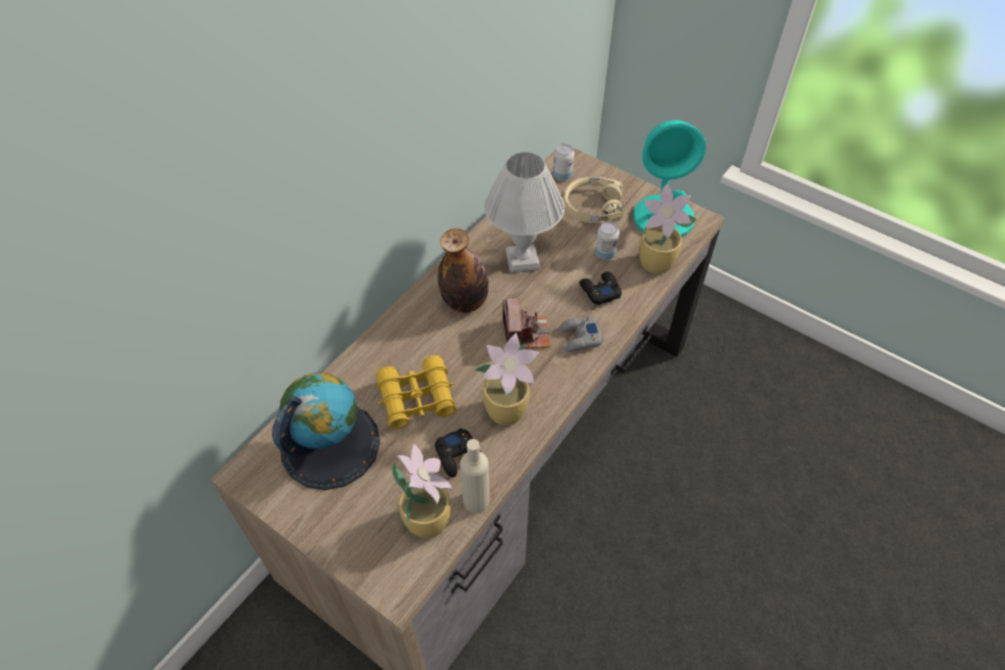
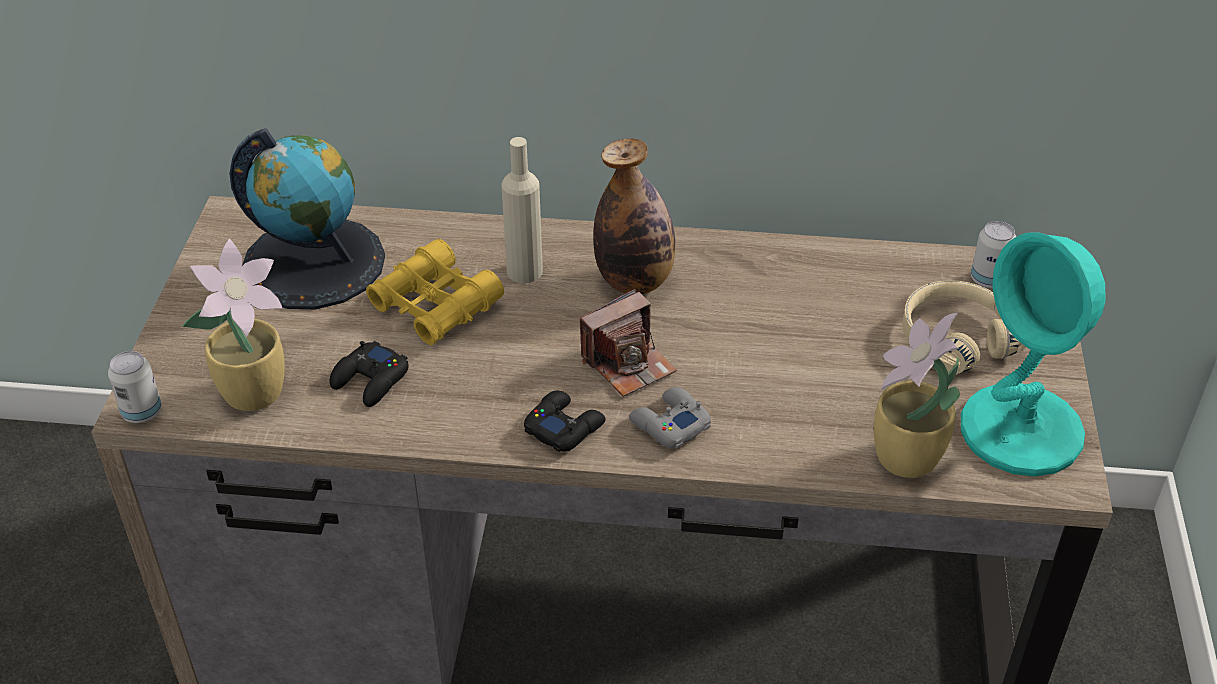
camera: 60 degrees right, 10 degrees down
(476, 501) = (310, 426): beige bottle -> beige bottle (524, 271)
(508, 411) = (477, 399): potted plant -> none
(523, 259) = (769, 306): white table lamp -> none
(599, 291) = (783, 411): black game controller -> black game controller (564, 427)
(605, 253) = (868, 389): can -> can (142, 412)

